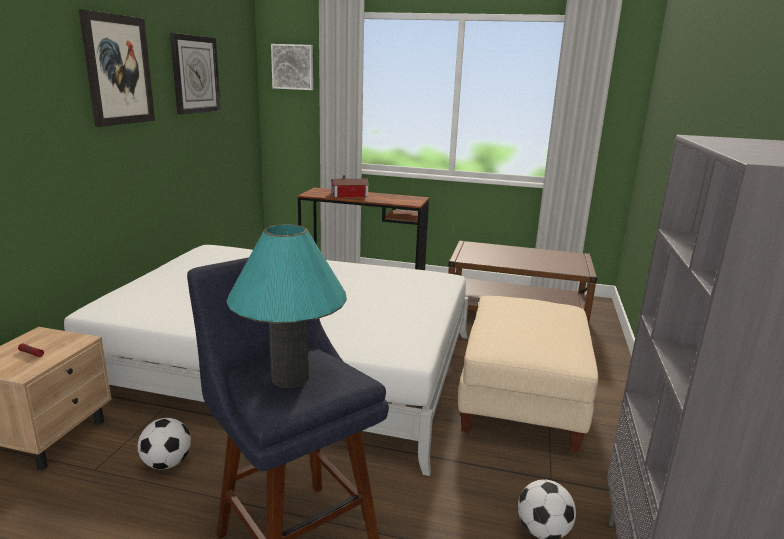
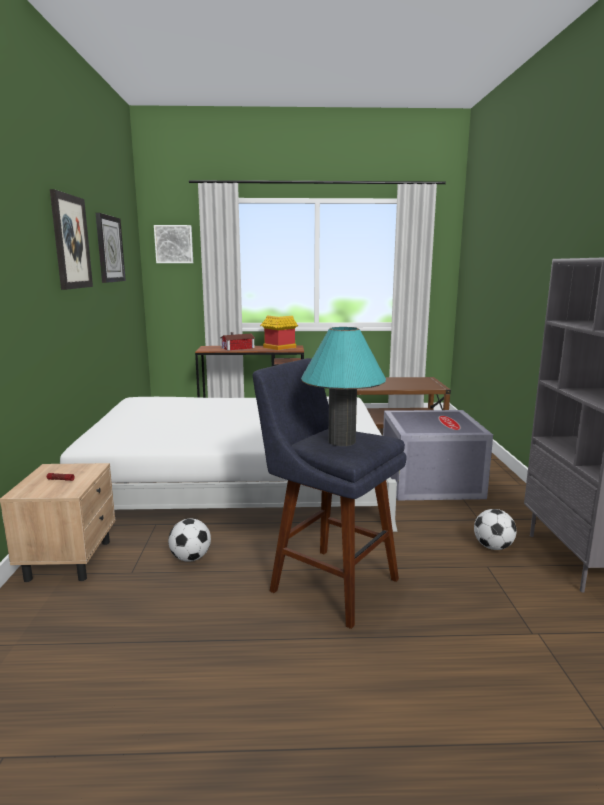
camera: 15 degrees left, 5 degrees down
(395, 199) = (278, 348): none -> toy house
(520, 402) = (428, 481): beige ottoman -> grey storage box

